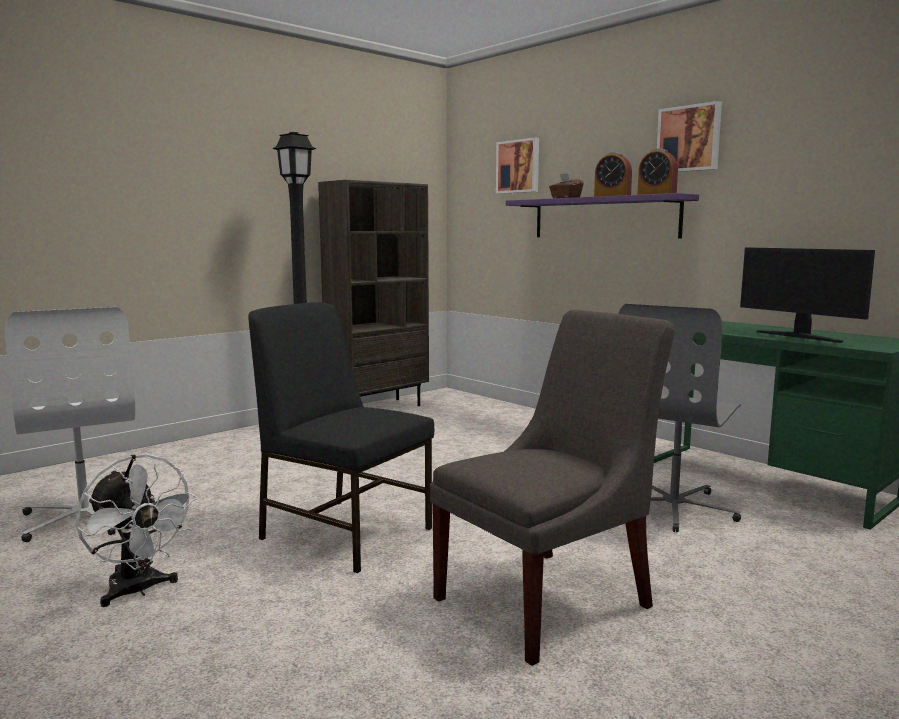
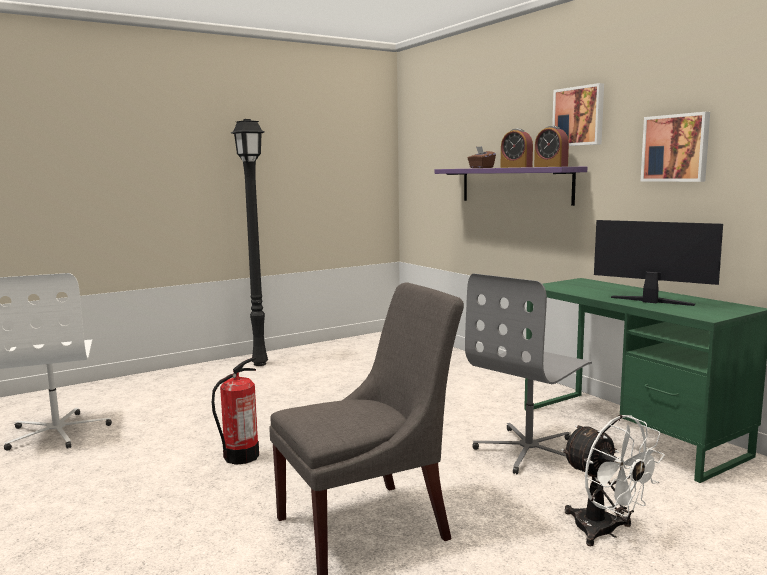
camera: 10 degrees right, 0 degrees up
(138, 590) = (64, 495): white fan -> white fan (605, 532)
(345, 532) = (241, 456): black chair -> fire extinguisher
(378, 408) = (330, 346): brown bookcase -> none
(519, 166) = (450, 138): picture -> picture (676, 148)
(799, 336) = (651, 301): monitor -> monitor turned 150 degrees clockwise

